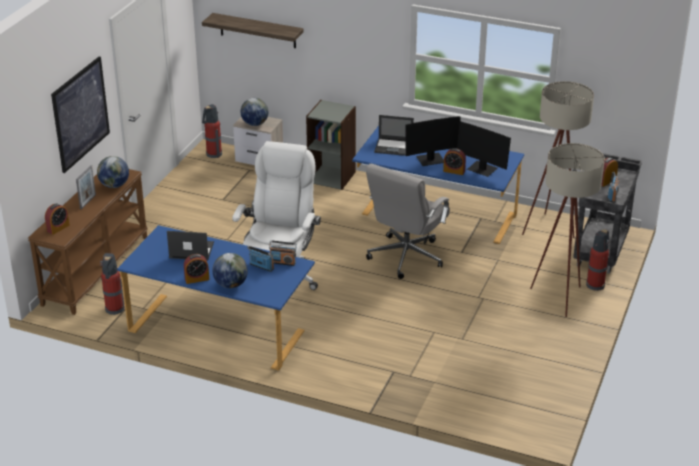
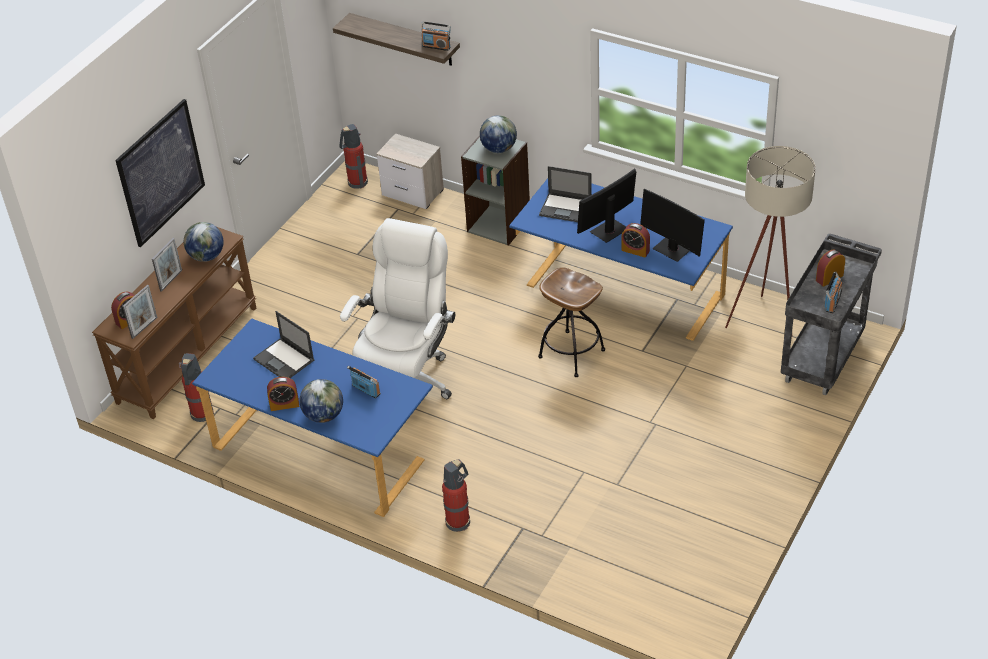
camera: 10 degrees right, 10 degrees up
(71, 233) = (144, 327): none -> picture frame
(191, 250) = (284, 360): laptop -> laptop turned 150 degrees counterclockwise
(255, 124) = (404, 153): globe -> globe (498, 149)
(283, 262) = (393, 384): radio -> radio (436, 46)
(406, 256) = (571, 353): grey office chair -> brown stool
(430, 160) = (609, 231): monitor -> monitor turned 150 degrees clockwise
(559, 301) = (752, 435): beige floor lamp -> none
(596, 284) = (805, 411): fire extinguisher -> fire extinguisher (459, 521)

